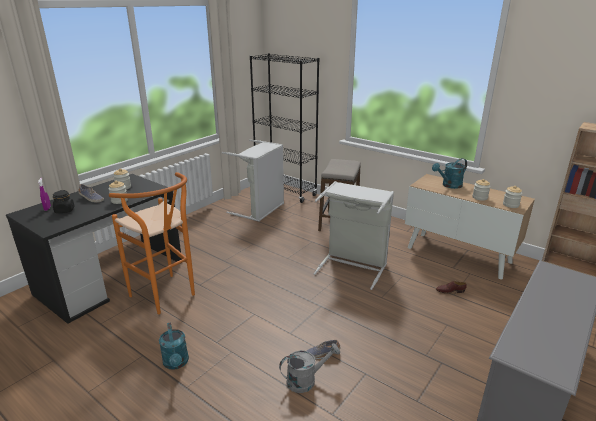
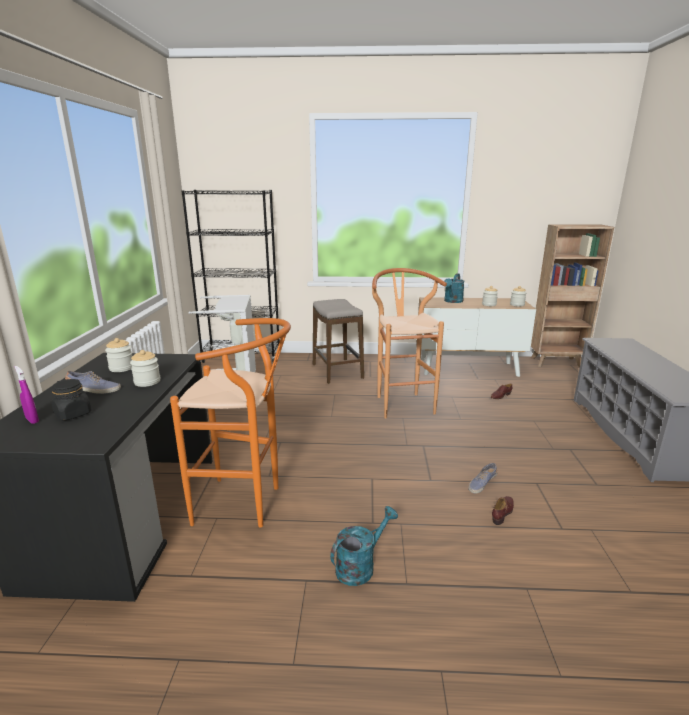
camera: 35 degrees left, 5 degrees down
(176, 363) = (360, 566): turquoise watering can -> turquoise watering can turned 75 degrees counterclockwise
(306, 380) = (503, 512): grey watering can -> brown shoe
(353, 266) = (402, 402): grey laundry basket -> brown stool

